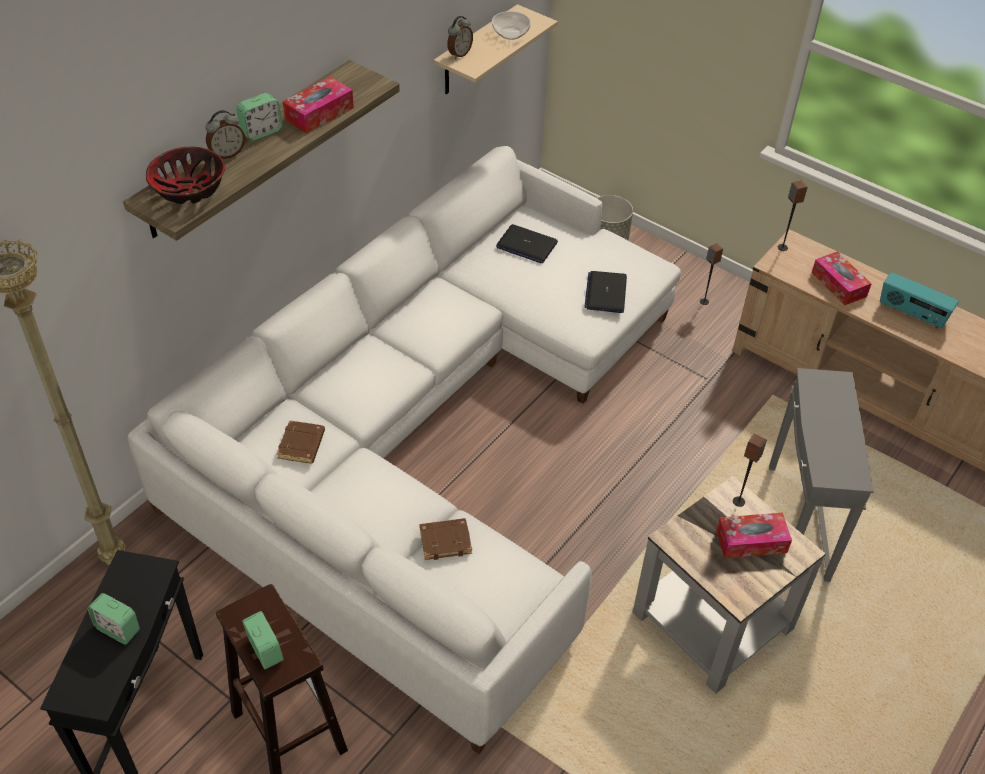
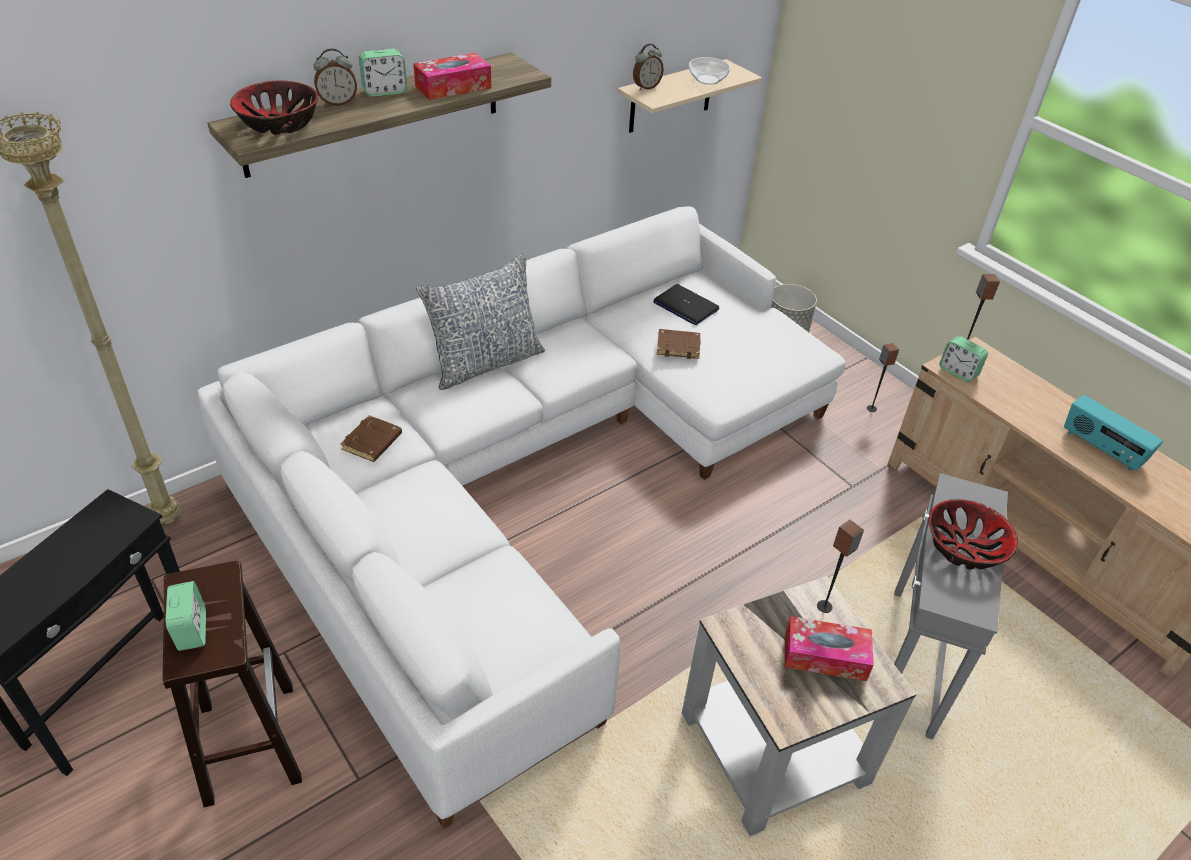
camera: 15 degrees right, 5 degrees down
(118, 629) = (60, 568): alarm clock -> alarm clock (958, 372)
(368, 343) = (485, 362): none -> pillow
(446, 541) = (478, 573): brown book -> brown book (678, 346)
(606, 293) = (753, 365): laptop -> none
(833, 428) = (964, 548): none -> bowl
(838, 284) = (1018, 401): tissue box -> none

